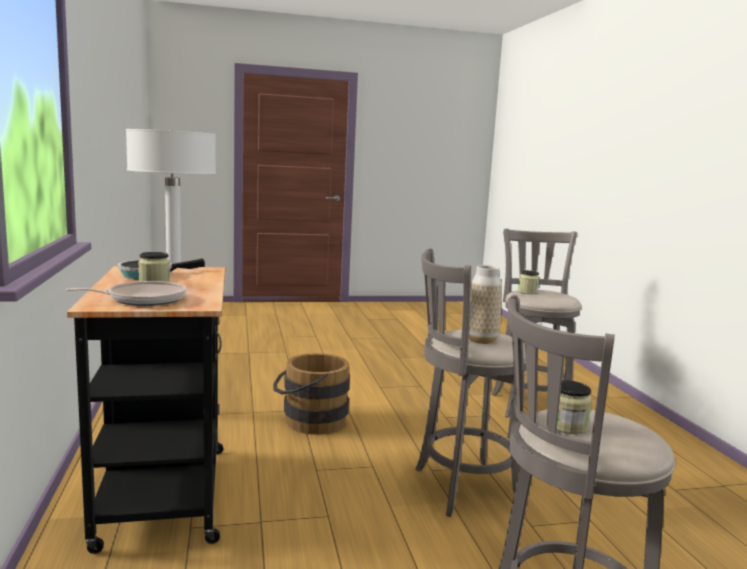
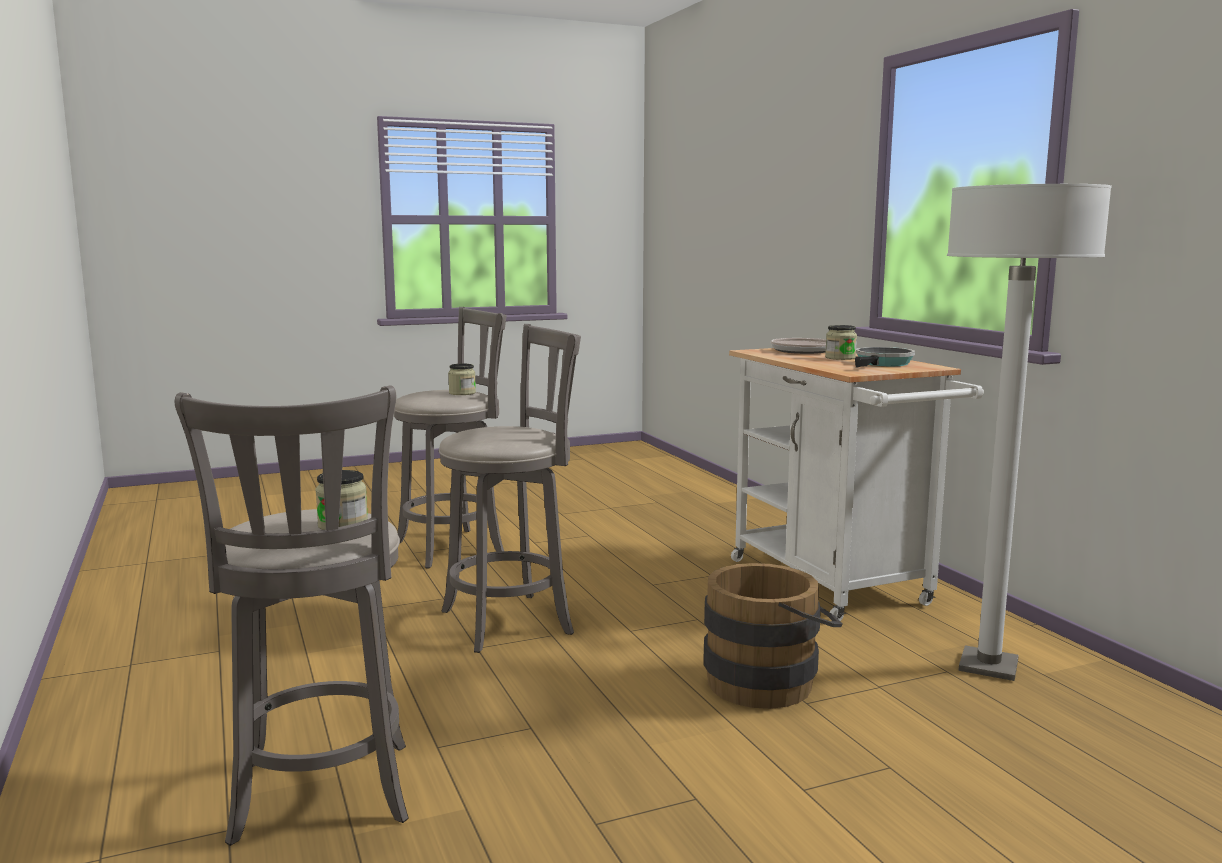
camera: 170 degrees right, 0 degrees up
(164, 488) = (836, 586): black cart -> white cart
(481, 340) = (501, 430): vase -> none

